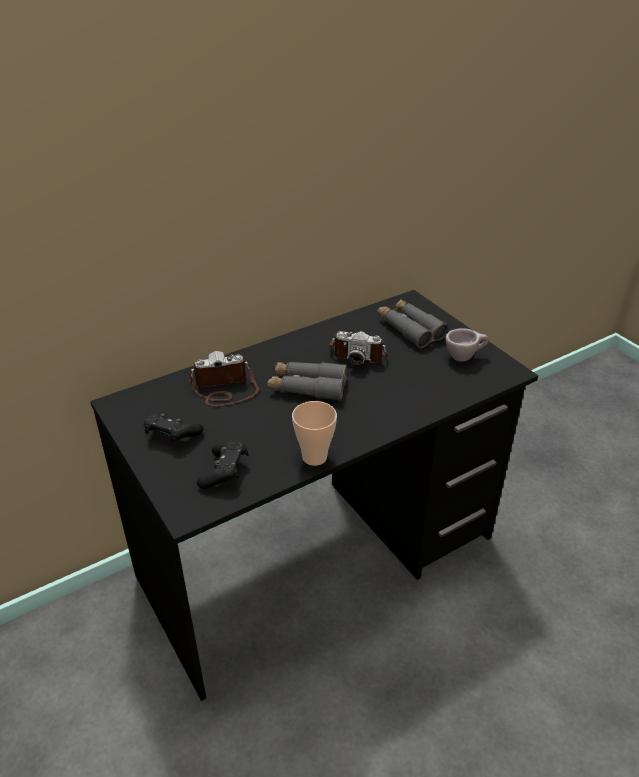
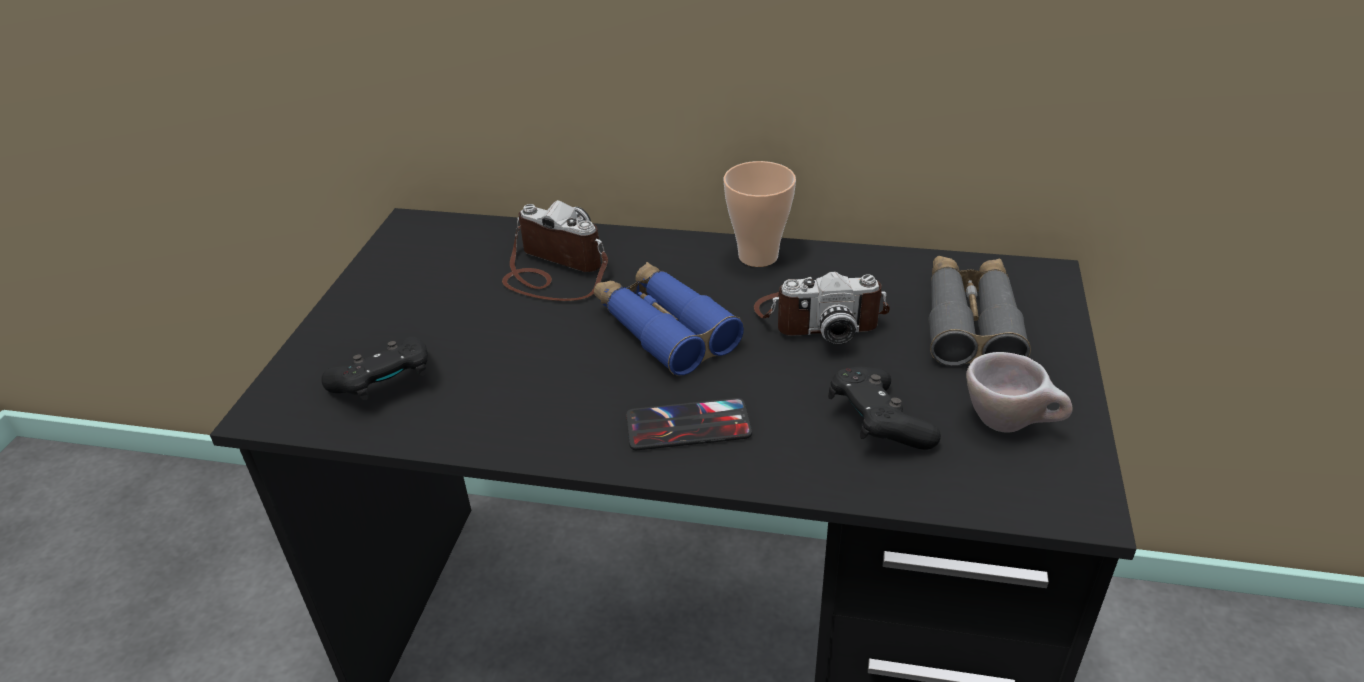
camera: 45 degrees right, 0 degrees up
(172, 435) = (406, 298): black game controller -> black game controller (877, 424)
(307, 387) = (664, 329): grey binoculars -> blue binoculars
(314, 457) = (519, 439): cup -> cup (758, 256)
(358, 353) = (820, 317): camera -> camera turned 60 degrees counterclockwise
(368, 416) = (688, 426): none -> phone

